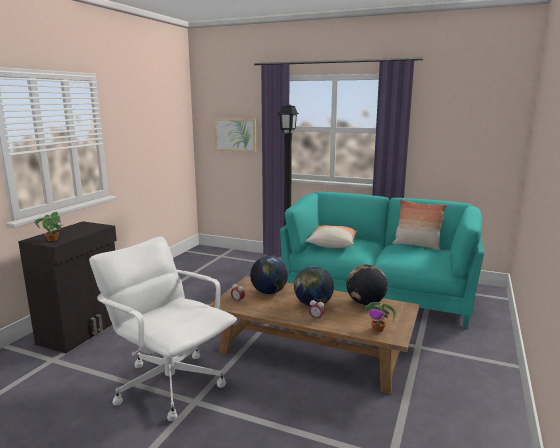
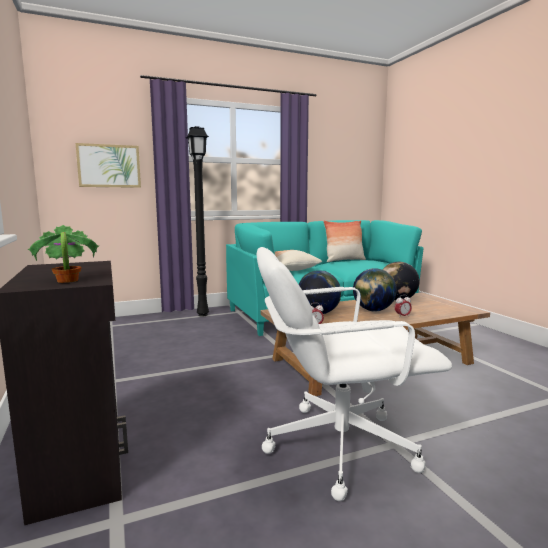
camera: 45 degrees left, 5 degrees down
(378, 329) = (450, 309): potted plant -> none

